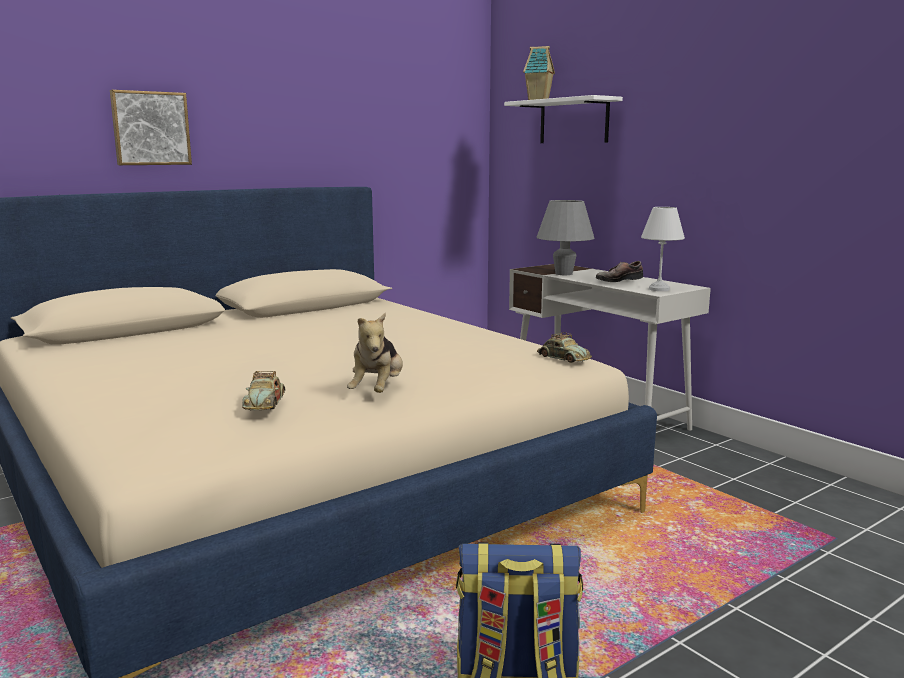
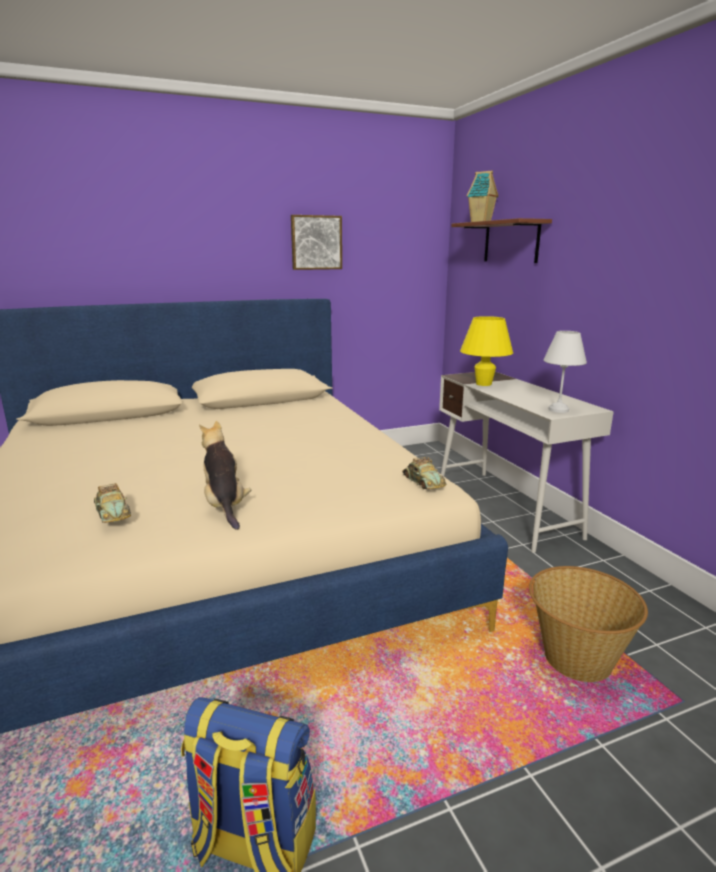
camera: 15 degrees right, 5 degrees up
(150, 128) = (142, 251): picture -> picture (316, 242)
(265, 403) = (112, 512): toy car -> toy car turned 45 degrees counterclockwise
(378, 391) = (225, 505): plush toy -> plush toy turned 135 degrees clockwise
(563, 274) = (483, 384): grey table lamp -> yellow table lamp
(573, 121) = (511, 242): white shelf -> brown shelf
(617, 280) = (527, 395): shoe -> none
(731, 522) = (576, 659): none -> basket

